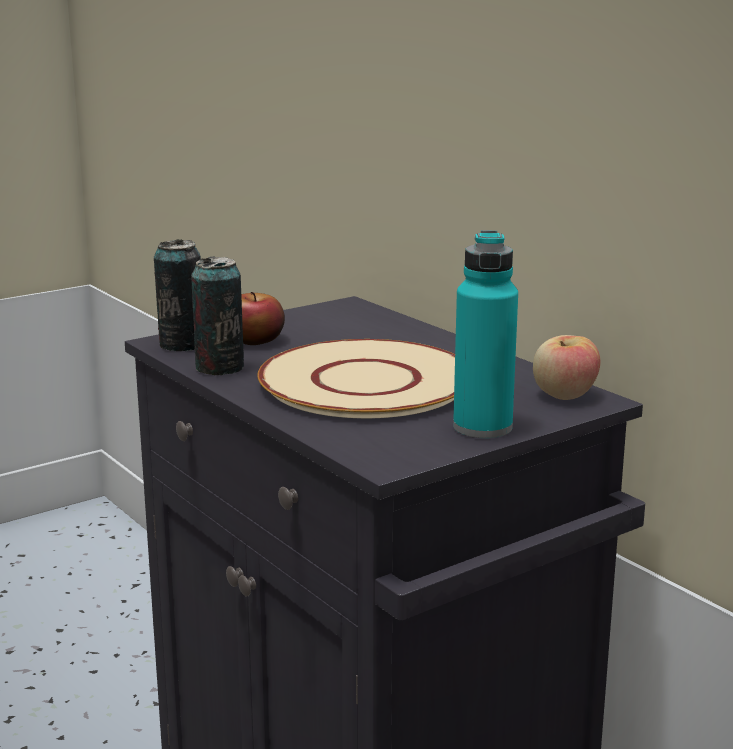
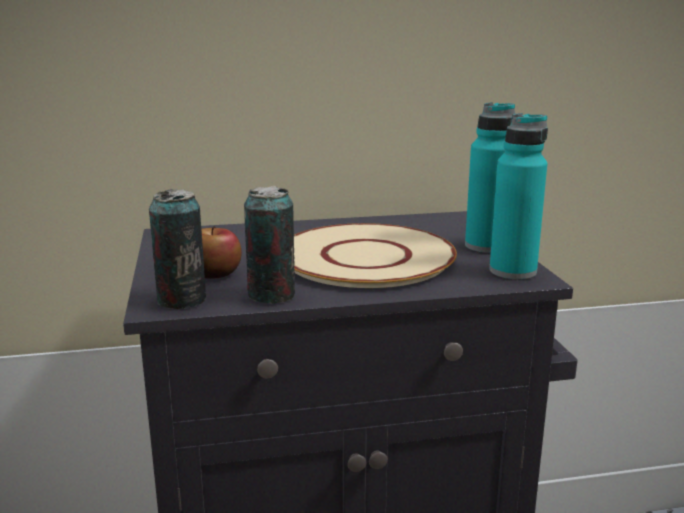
camera: 65 degrees left, 0 degrees up
(399, 449) = (512, 271): none -> turquoise bottle
(564, 395) = (443, 220): apple -> none

